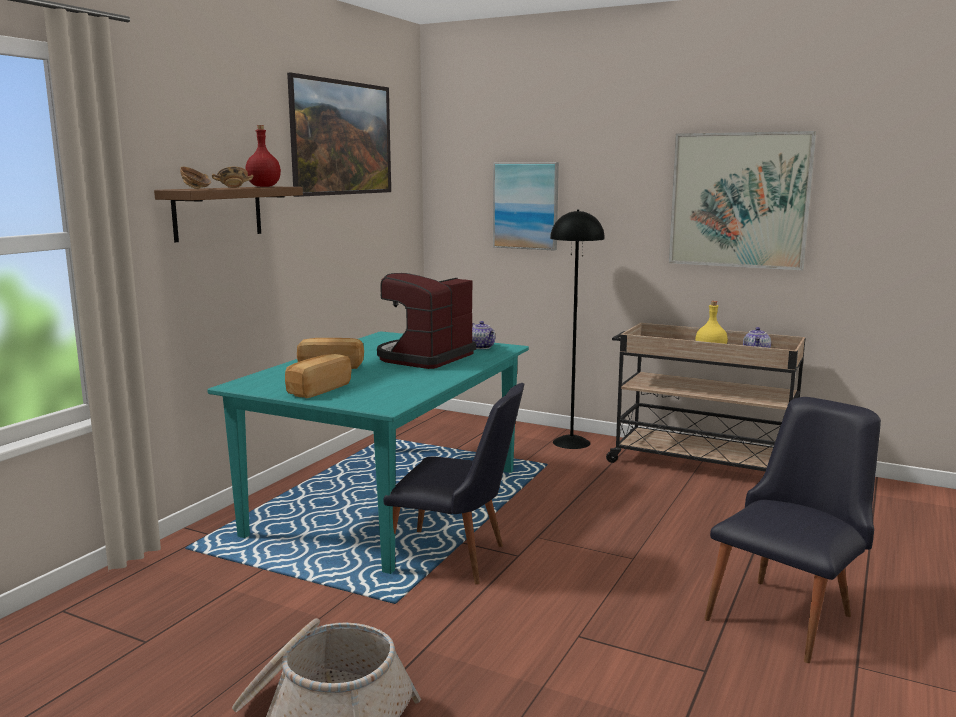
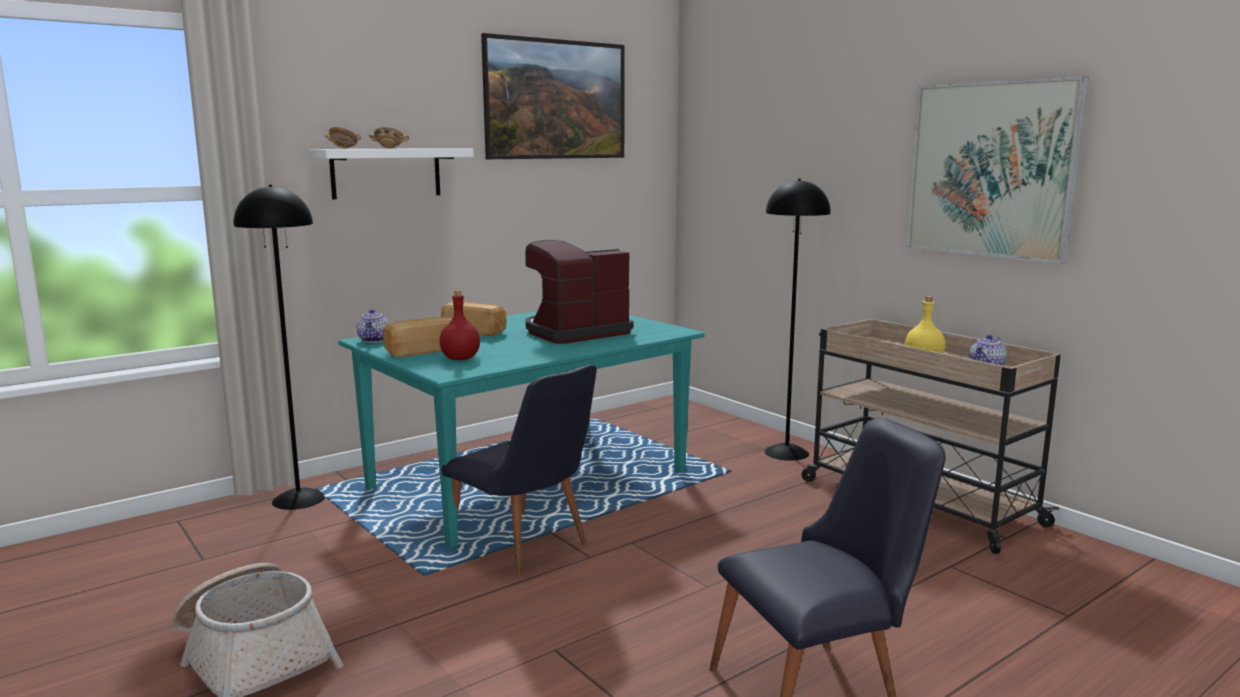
camera: 25 degrees right, 0 degrees up
(179, 561) = (299, 499): none -> black floor lamp
(218, 213) = (386, 173): brown shelf -> white shelf
(264, 186) = (435, 148): red bottle -> red bottle (461, 358)
(482, 347) = (652, 328): teapot -> teapot (375, 340)
(526, 205) = (767, 174): picture -> none

